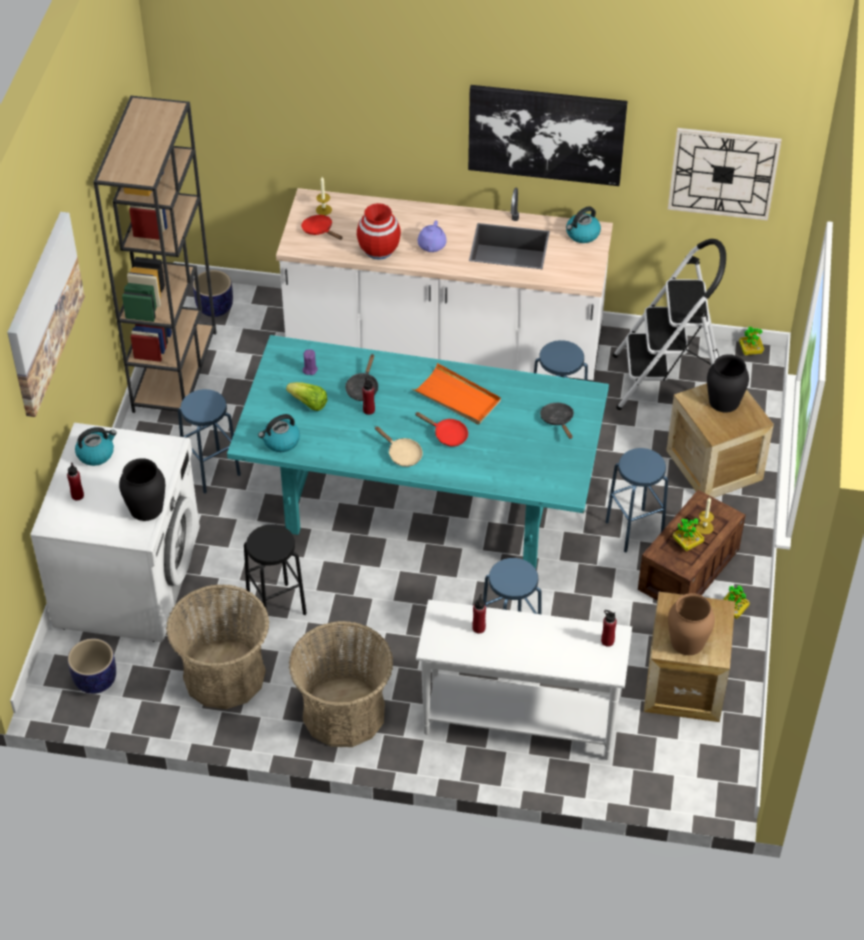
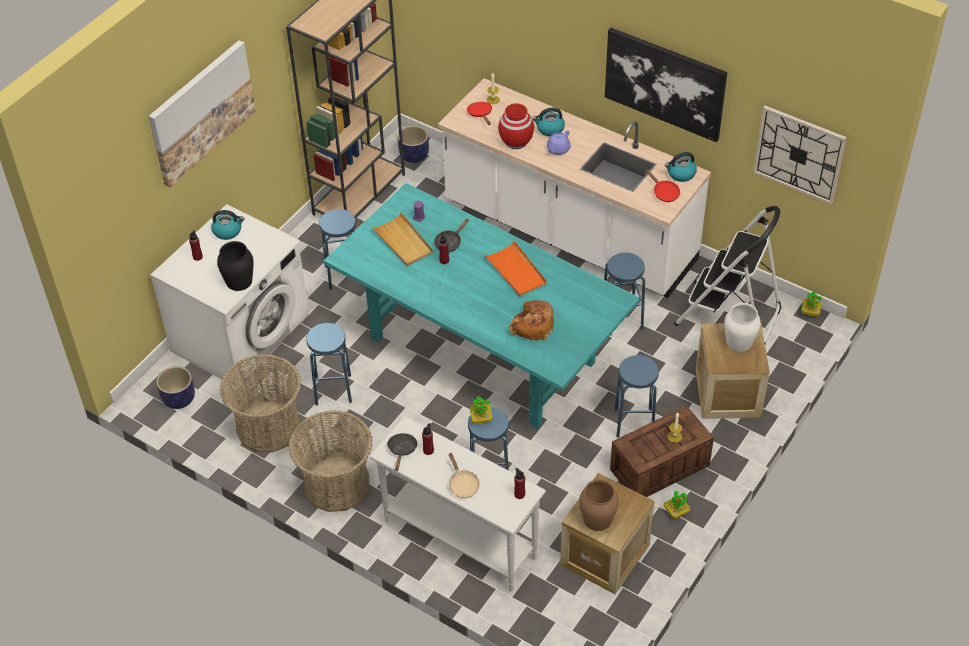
camera: 25 degrees right, 0 degrees up
(276, 607) = (333, 390): black stool -> blue stool
(281, 442) = (366, 264): kettle -> kettle (549, 129)
(308, 403) = (403, 242): lettuce -> beige tray
(402, 454) = (449, 301): beige frying pan -> beige frying pan (462, 484)
(447, 435) = (491, 297): red frying pan -> red frying pan (664, 193)
(511, 452) = (532, 325): none -> bread
(558, 420) = (582, 313): black frying pan -> black frying pan (402, 450)
(687, 543) = (653, 444): potted plant -> potted plant (481, 418)
(724, 401) = (739, 341): black vase -> white vase

